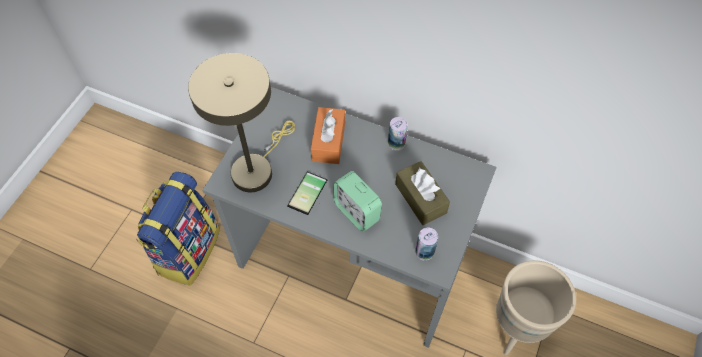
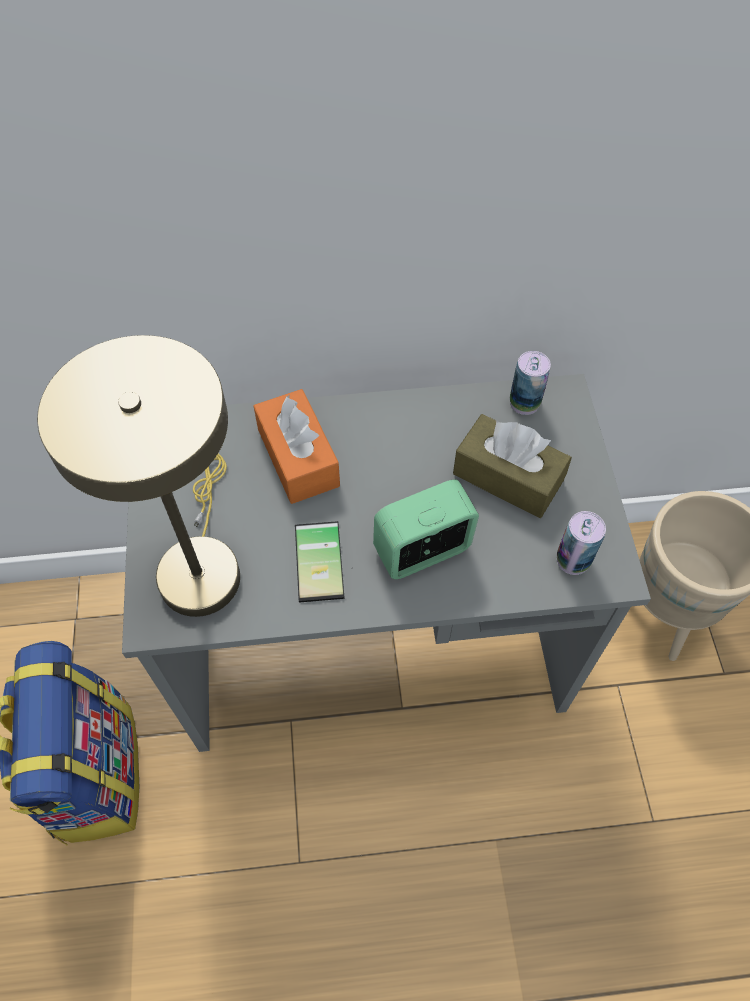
camera: 30 degrees left, 0 degrees up
(357, 212) = (422, 550): alarm clock -> alarm clock turned 135 degrees clockwise
(396, 143) = (410, 409): can -> can (524, 403)

